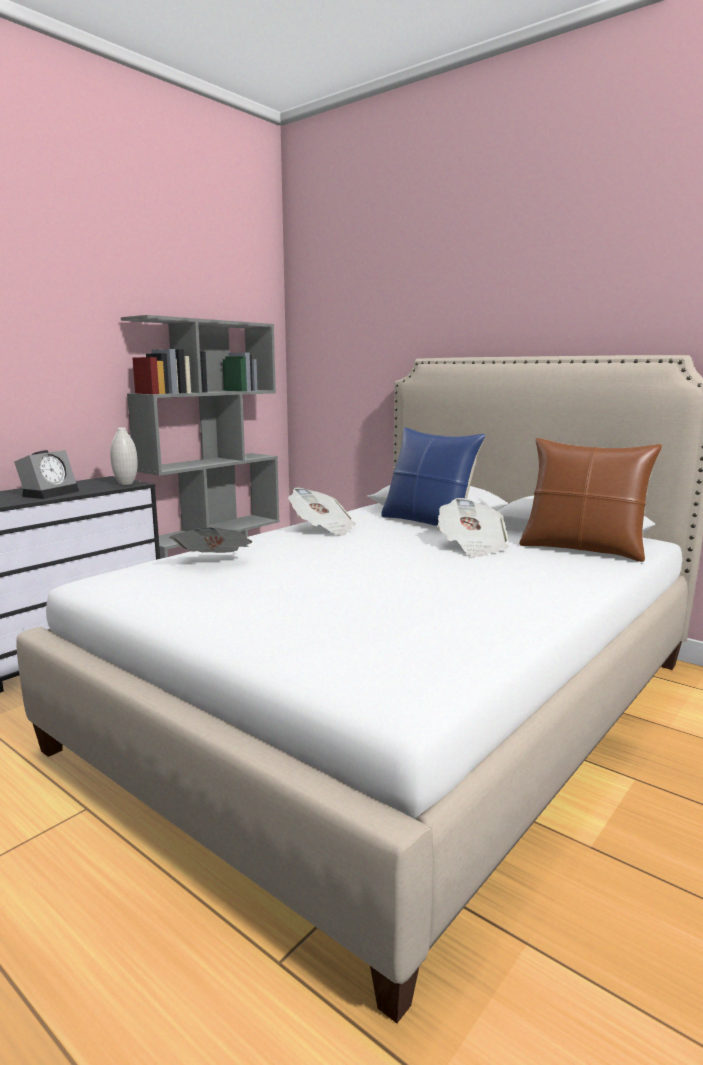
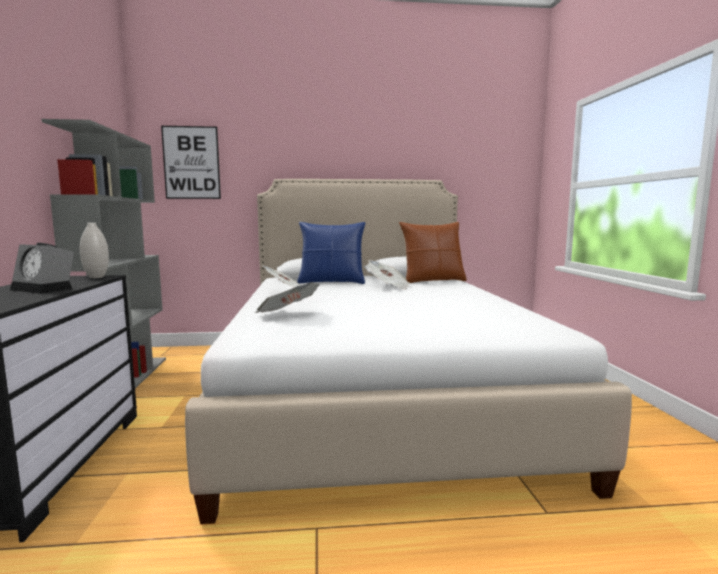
camera: 45 degrees left, 5 degrees down
(50, 493) = (45, 289): alarm clock -> alarm clock turned 135 degrees clockwise
(336, 338) = (191, 163): none -> picture

